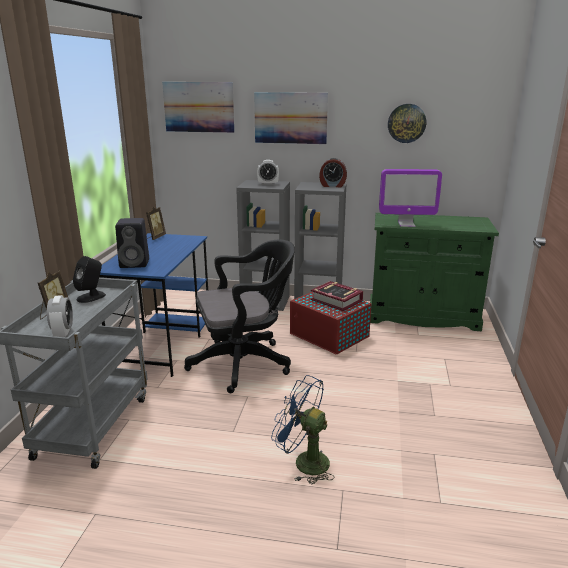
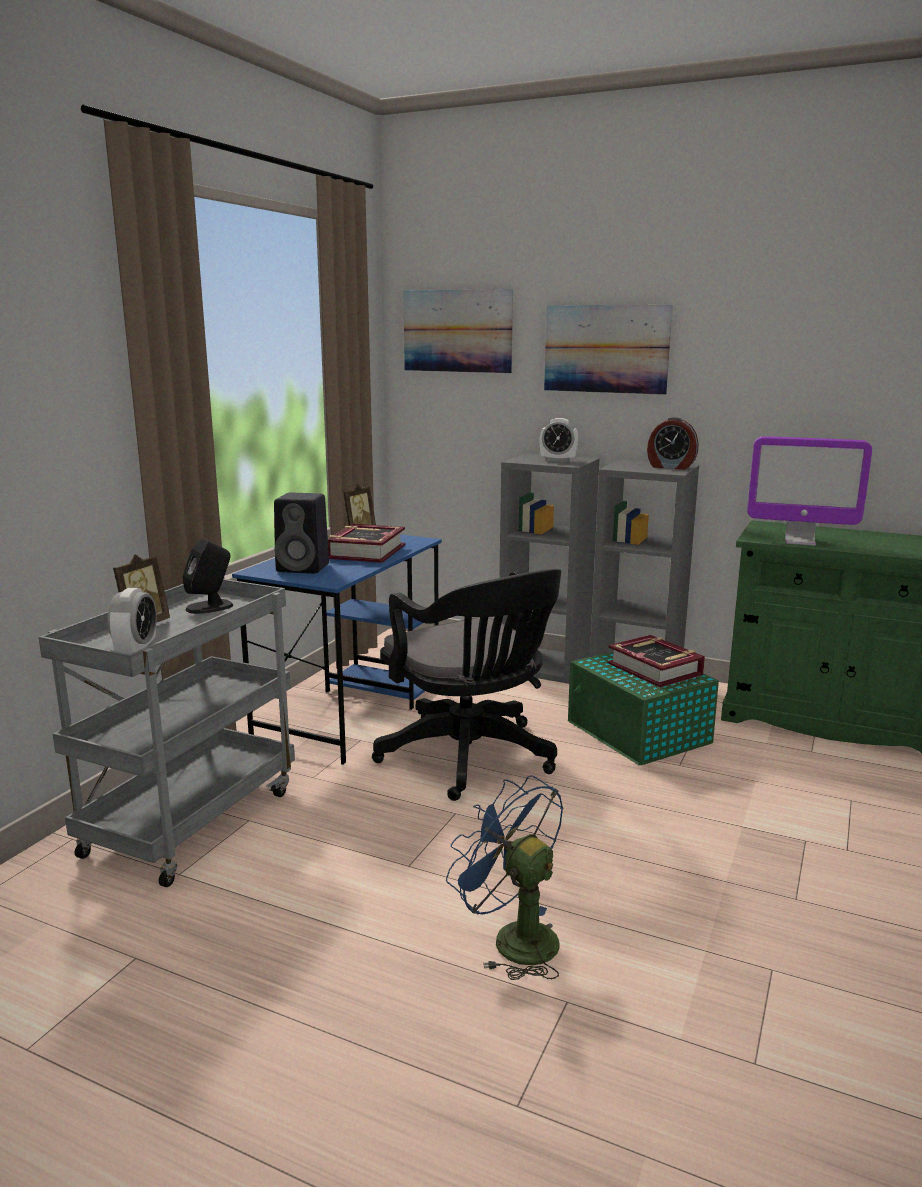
camera: 15 degrees right, 5 degrees down
(167, 249) = (366, 552): none -> book
(245, 363) = (471, 759): black office chair -> black office chair turned 60 degrees clockwise
(330, 335) = (639, 733): red storage box -> green storage box
(406, 123) = (816, 358): wall clock -> none

